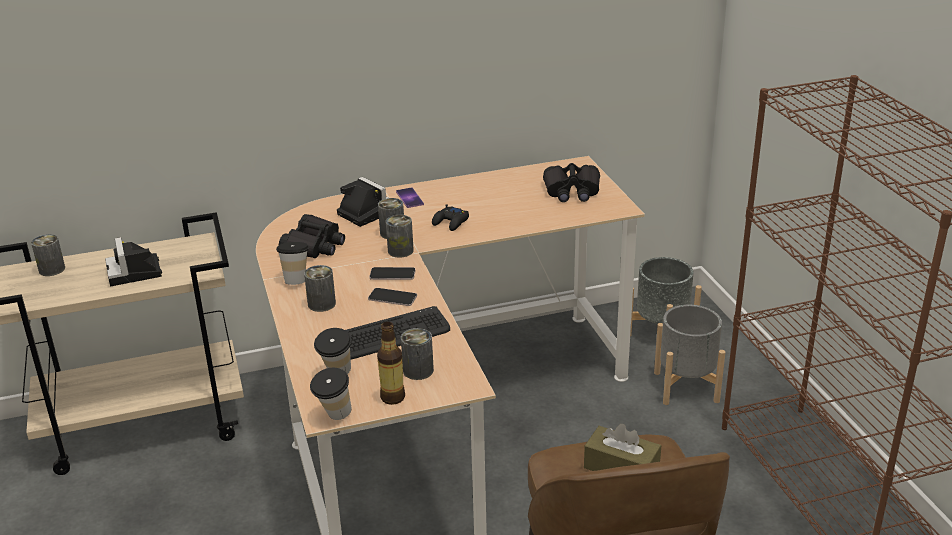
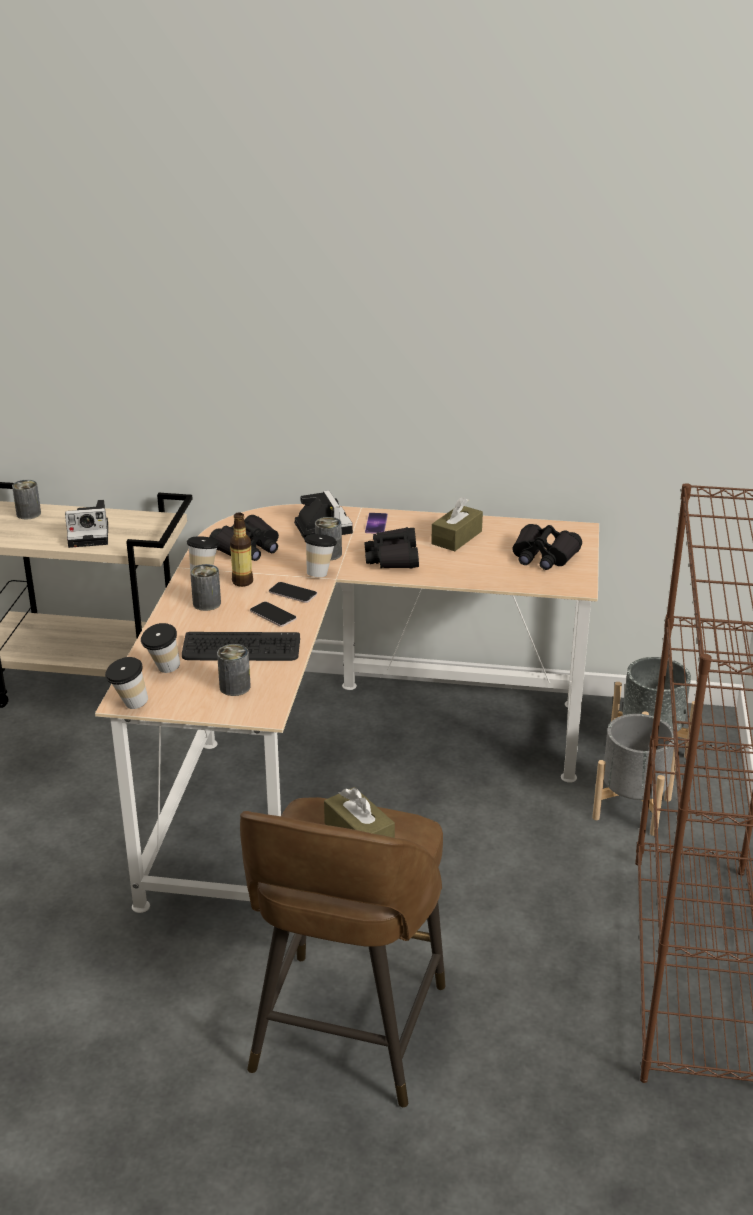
camera: 25 degrees right, 0 degrees up
(135, 273) = (91, 534): camera -> camera turned 105 degrees counterclockwise
(392, 397) = (191, 704): bottle -> bottle (242, 582)
(400, 251) = (320, 573): can -> cup
(451, 222) = (393, 557): black game controller -> black binoculars
(488, 193) = (456, 537): none -> brown tissue box

